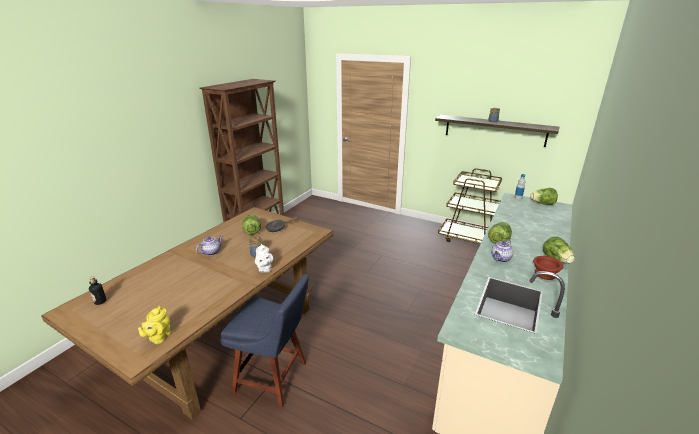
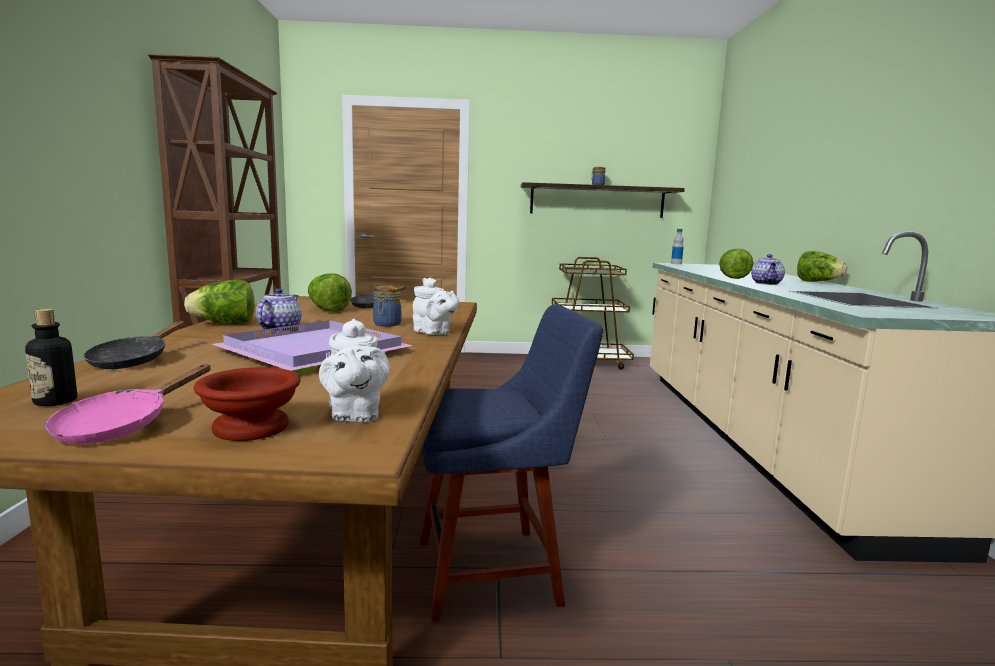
camera: 30 degrees left, 15 degrees down
(101, 323) = (121, 426): none -> pink frying pan
(142, 273) = (133, 360): none -> black frying pan
(158, 337) = (354, 415): yellow teapot -> white teapot
(201, 278) = (315, 350): none -> purple tray
(542, 204) = (710, 265): lettuce -> lettuce (225, 324)
(545, 275) = (835, 287): brown bowl -> brown bowl (252, 428)

